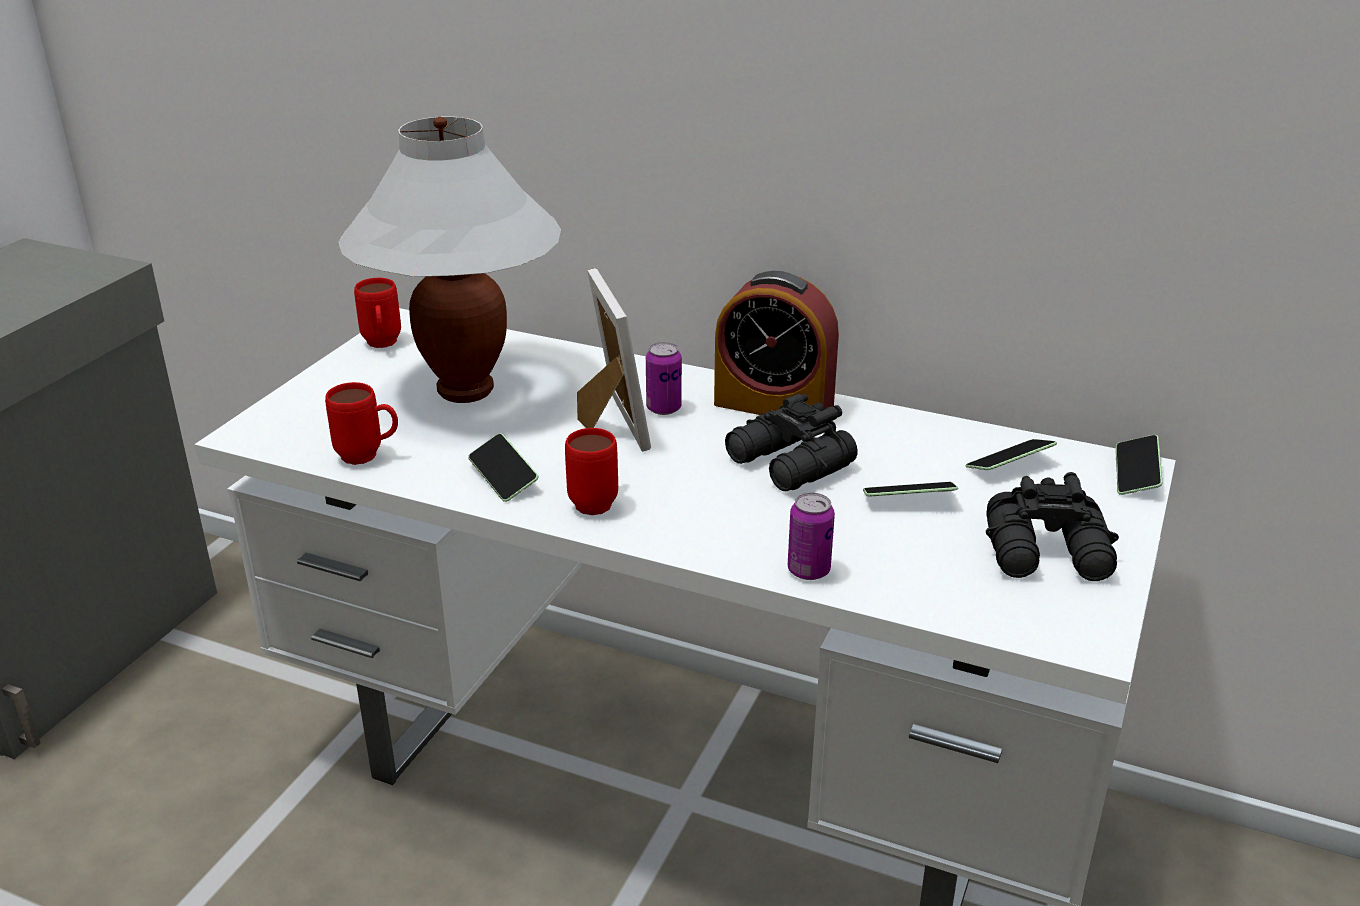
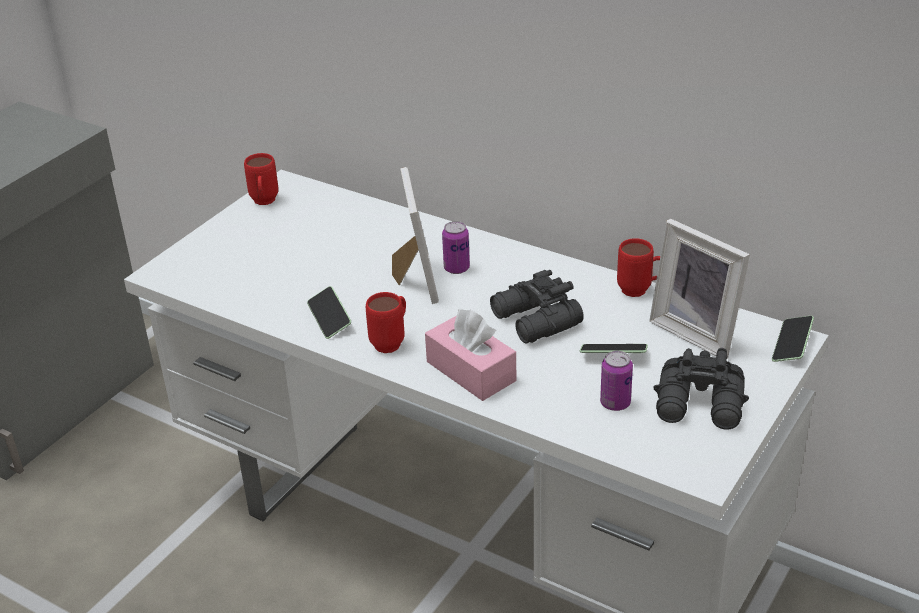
camera: 10 degrees right, 5 degrees up
(368, 457) = (240, 296): red mug -> red mug (641, 291)
(464, 390) = (316, 245): white table lamp -> none
(720, 531) = (471, 371): none -> pink tissue box
(773, 405) = (538, 270): alarm clock -> none
(808, 570) = (524, 406): can -> can (615, 403)
(1009, 465) = (698, 332): phone -> picture frame

